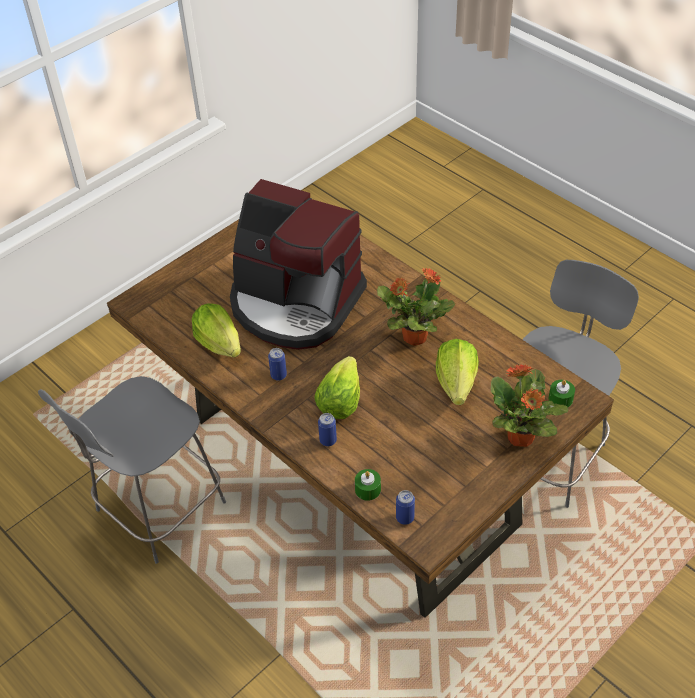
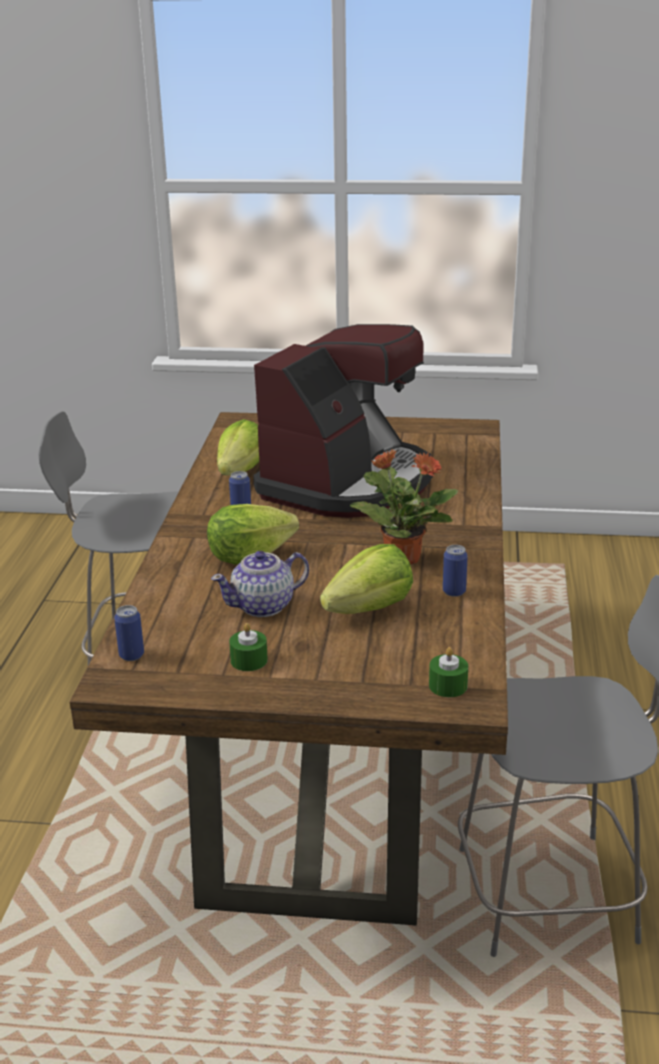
camera: 50 degrees right, 20 degrees down
(295, 303) = (348, 483): coffee machine -> coffee machine turned 135 degrees counterclockwise
(328, 440) = (187, 570): can -> can (454, 591)
(367, 489) = (147, 618): green candle -> green candle (249, 660)
(407, 428) = (263, 606): none -> teapot
(520, 438) = (344, 682): potted plant -> none

